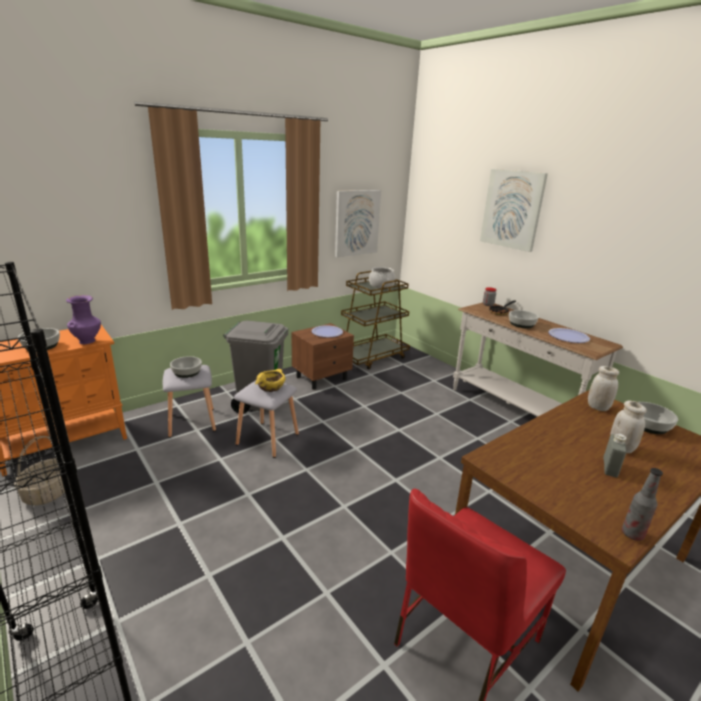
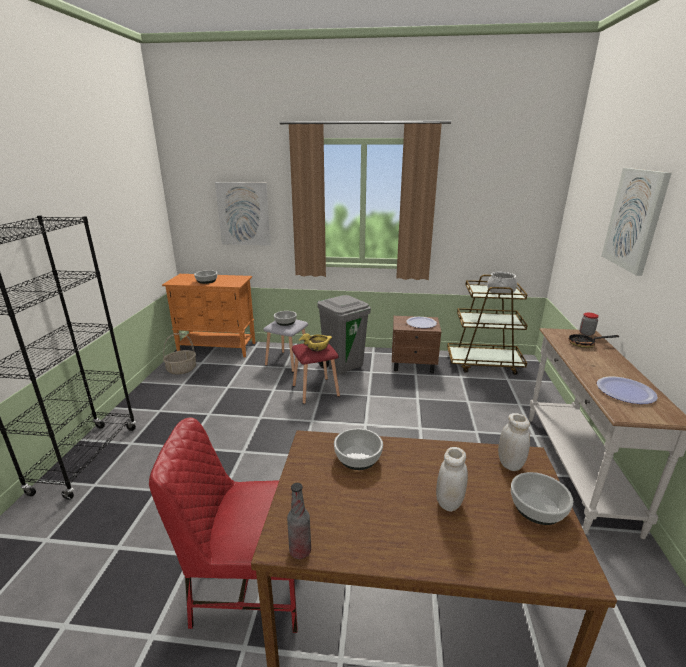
camera: 45 degrees right, 0 degrees up
(87, 341) = (229, 283): purple vase -> none
(266, 439) = (315, 390): grey stool -> red stool
(356, 223) = (488, 224): picture -> picture (244, 214)
(521, 324) = (585, 362): bowl -> bowl (357, 457)
(610, 468) = (397, 506): grey bottle -> none

